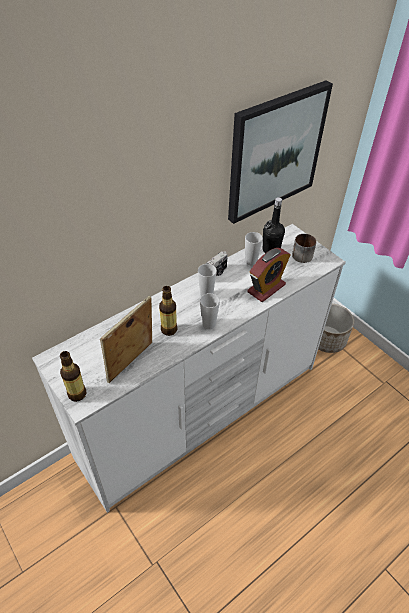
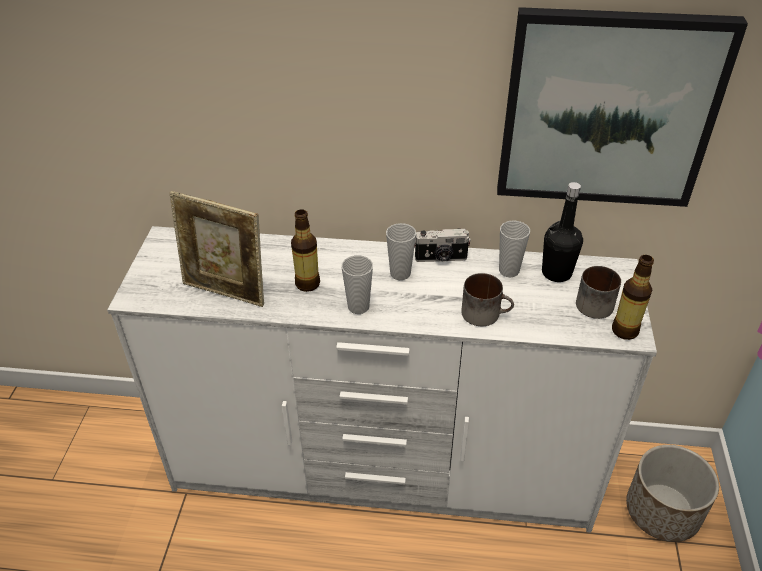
camera: 45 degrees right, 5 degrees down
(77, 394) = (143, 285): bottle -> bottle (624, 331)
(132, 364) = (226, 292): picture frame -> picture frame turned 150 degrees counterclockwise
(266, 288) = (486, 313): alarm clock -> mug

